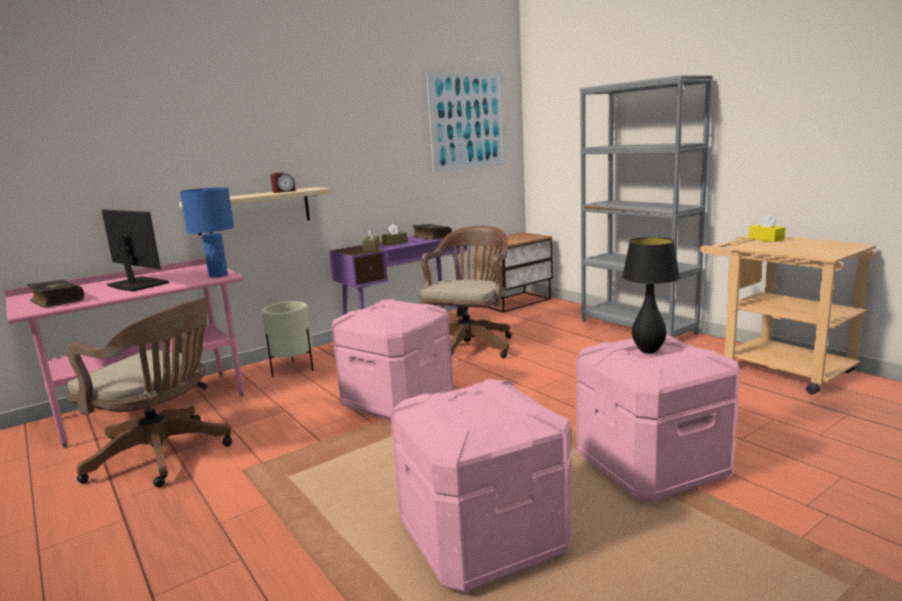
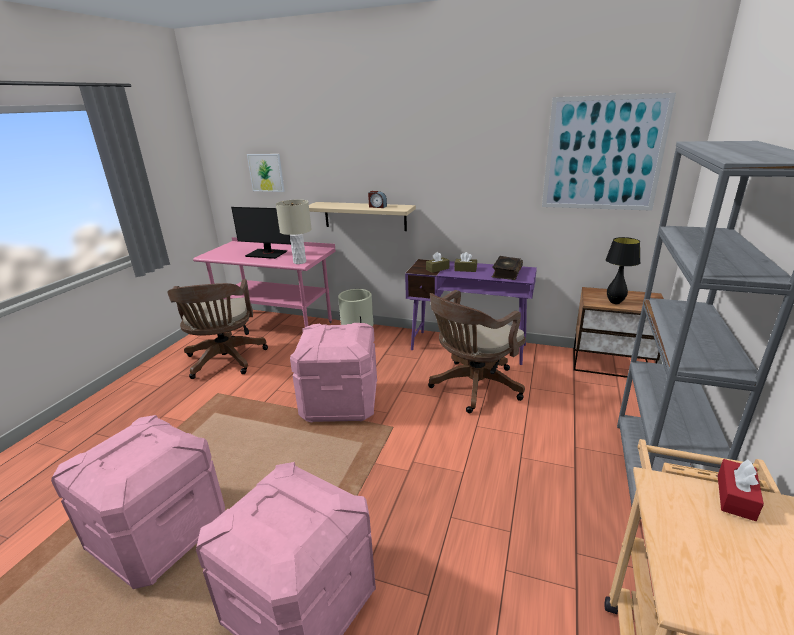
camera: 55 degrees right, 10 degrees up
(56, 301) = (225, 253): book -> none
(83, 168) = (266, 172): none -> picture
(136, 284) = (267, 254): monitor -> monitor turned 105 degrees clockwise
(218, 275) = (299, 262): blue table lamp -> beige table lamp
(470, 345) = (472, 388): brown office chair -> brown office chair turned 150 degrees clockwise
(648, 351) = (279, 509): black table lamp -> black table lamp (615, 302)
(766, 239) = (735, 497): yellow tissue box -> red tissue box

